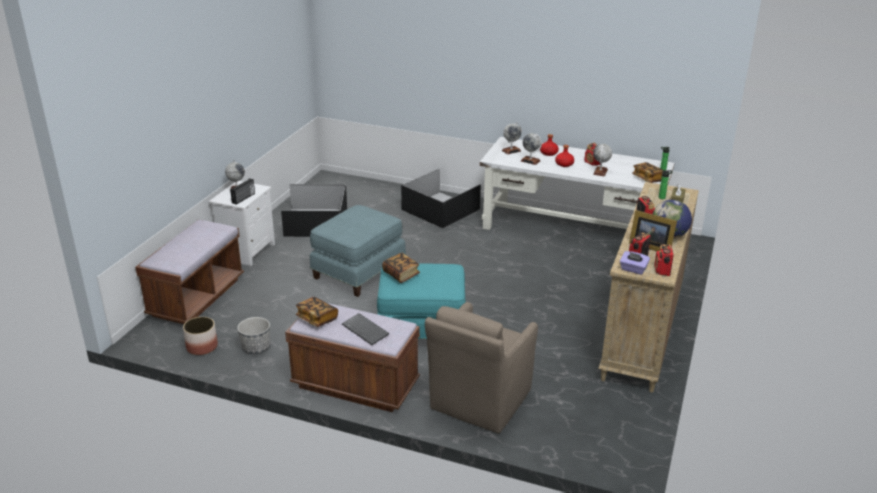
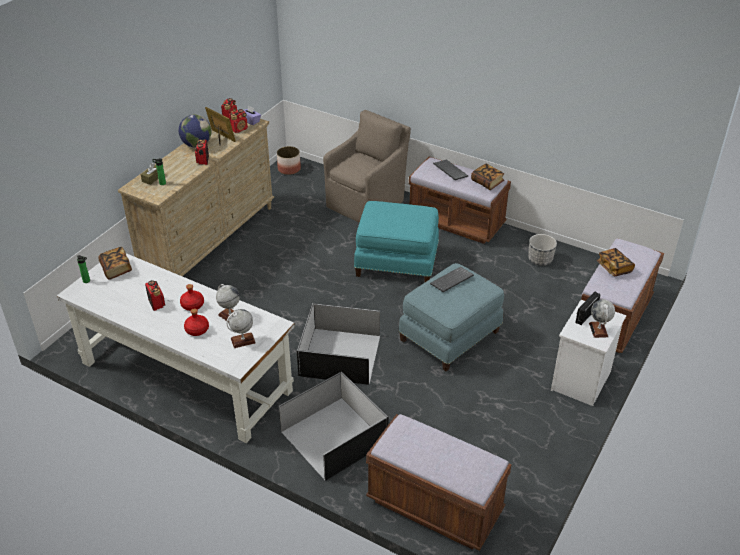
camera: 170 degrees left, 10 degrees up
(202, 347) = (587, 265): planter -> planter (289, 169)
(316, 222) = (504, 429): black storage box -> black storage box (340, 356)
(358, 227) = (452, 281): none -> keyboard
(365, 188) = (434, 506): none -> brown bench
(401, 274) = (415, 221): book -> book (614, 268)
(600, 172) = (160, 286): globe -> none

